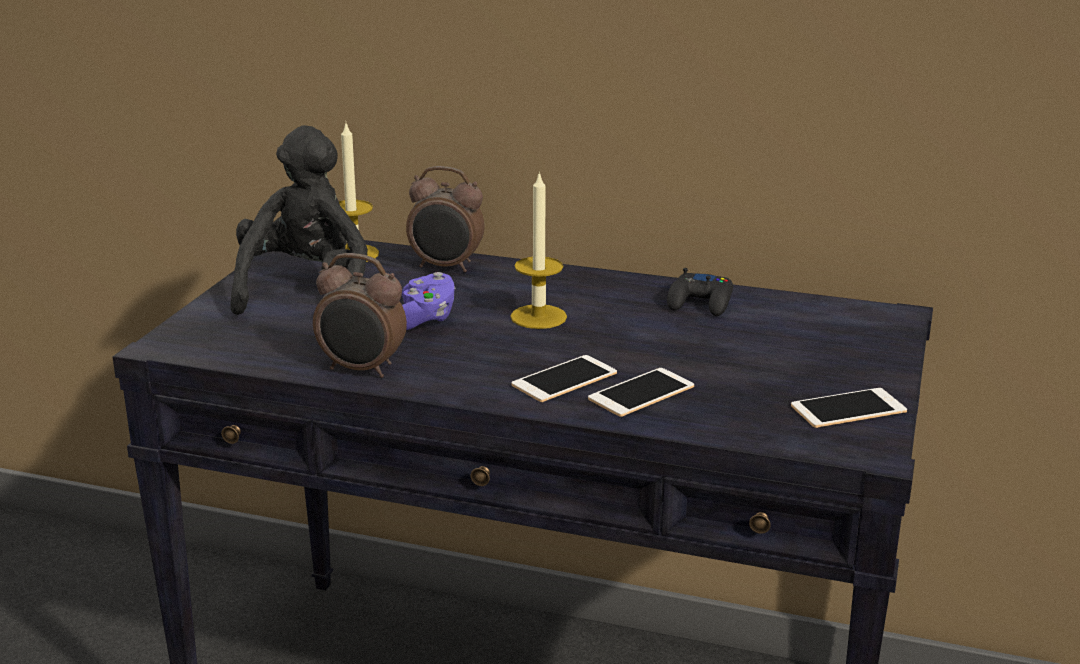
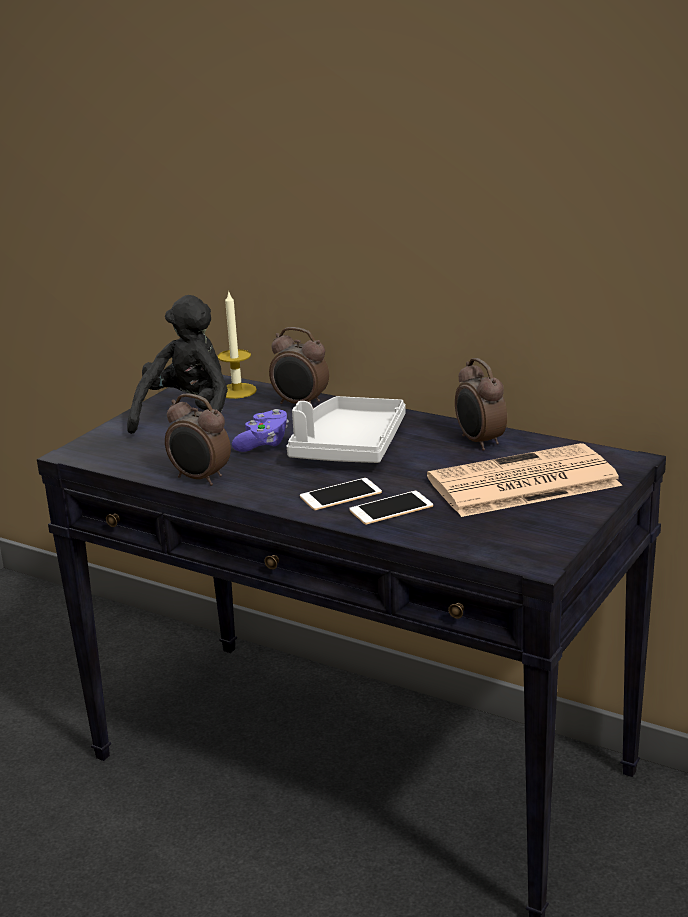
camera: 15 degrees right, 0 degrees up
(538, 317) = (348, 447): candle -> grey tray
(701, 302) = (479, 442): black game controller -> alarm clock
(785, 350) = (521, 483): none -> newspaper
(848, 409) = (540, 530): phone -> none

